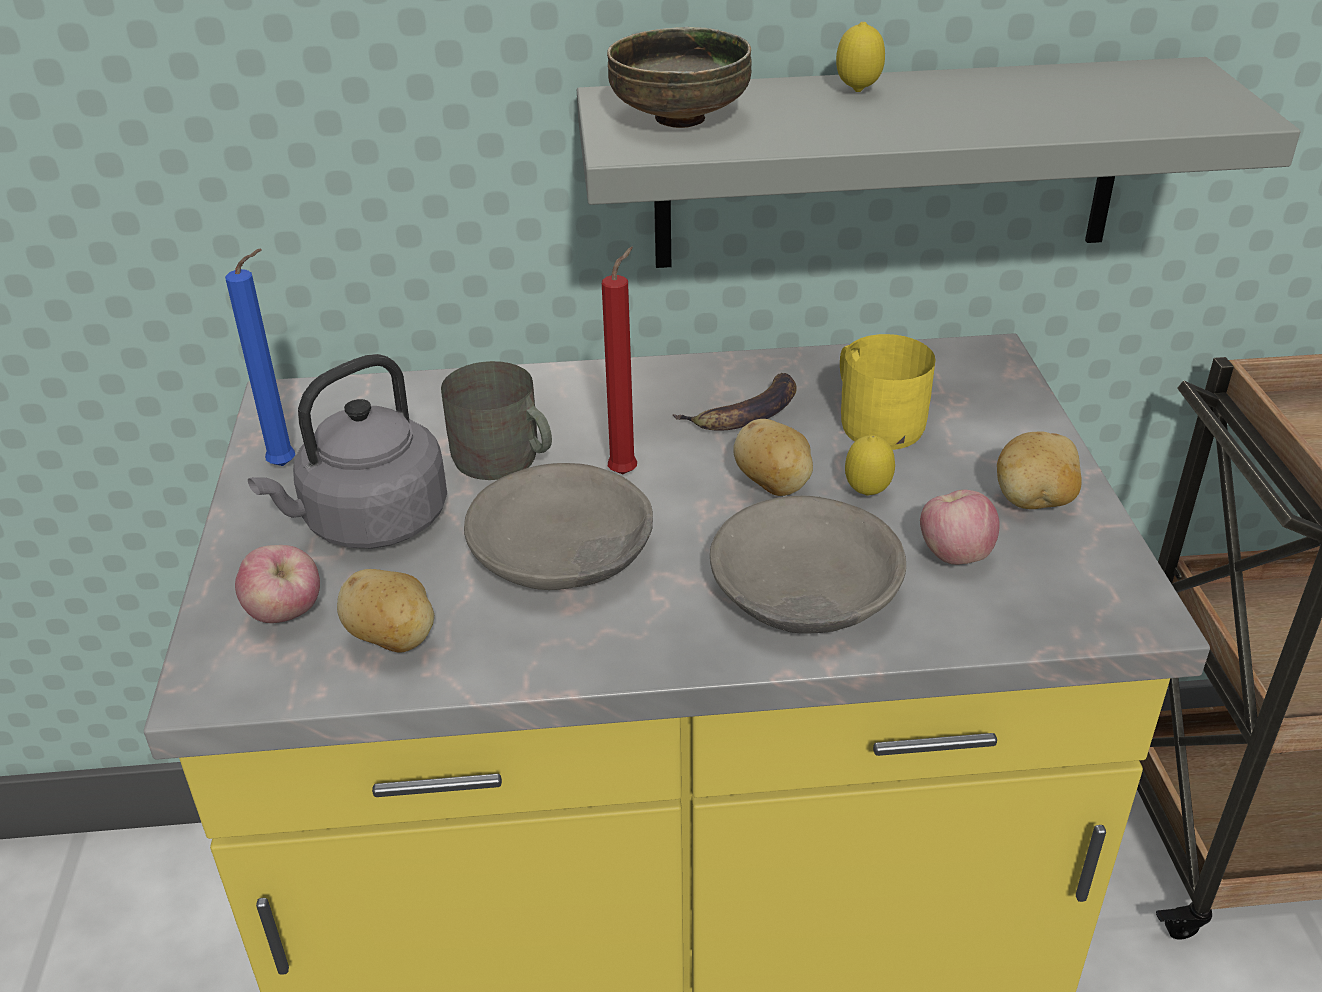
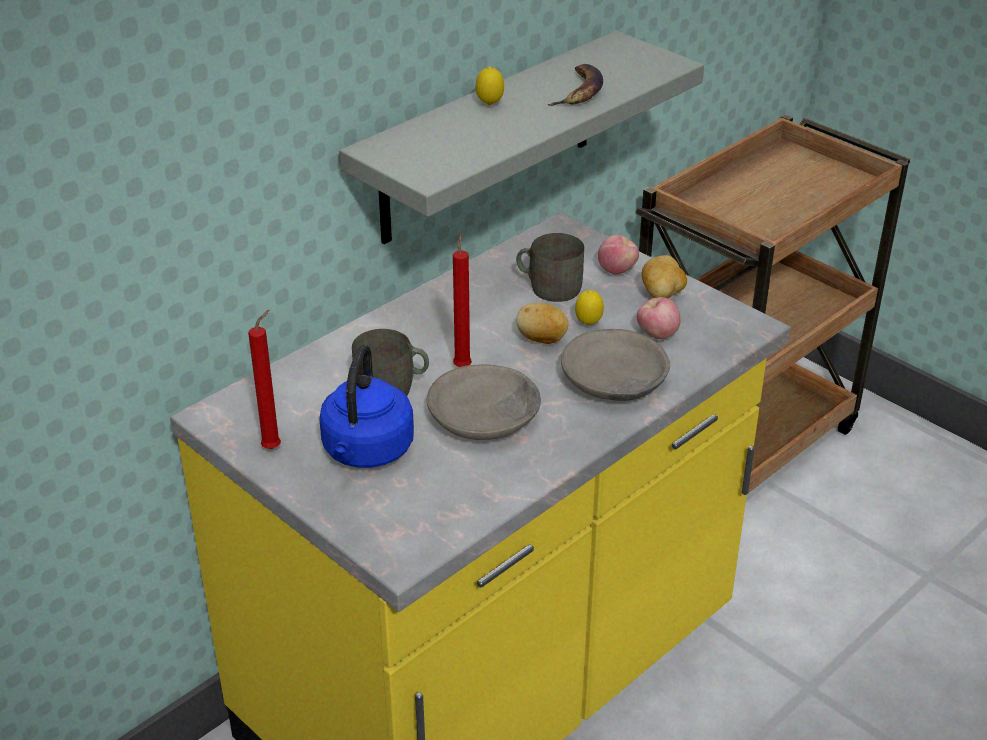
camera: 40 degrees left, 0 degrees up
(286, 614) = (390, 512): apple -> apple (617, 270)
(287, 465) = (274, 447): blue candle -> red candle
(369, 523) = (366, 452): grey kettle -> blue kettle
(393, 640) = (460, 495): potato -> none
(680, 120) = (429, 152): bowl -> none
(745, 412) = (481, 309): banana -> banana (579, 91)
(875, 420) = (549, 286): yellow mug -> grey mug

